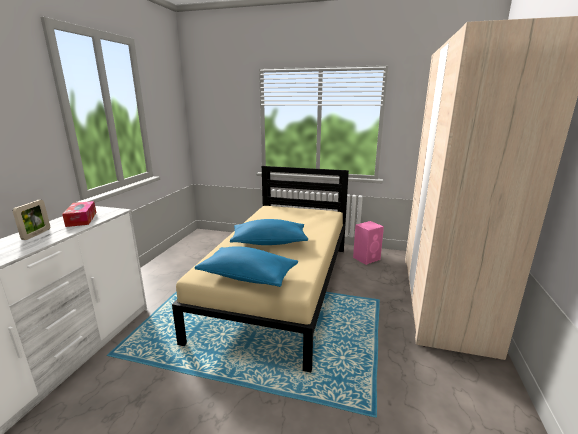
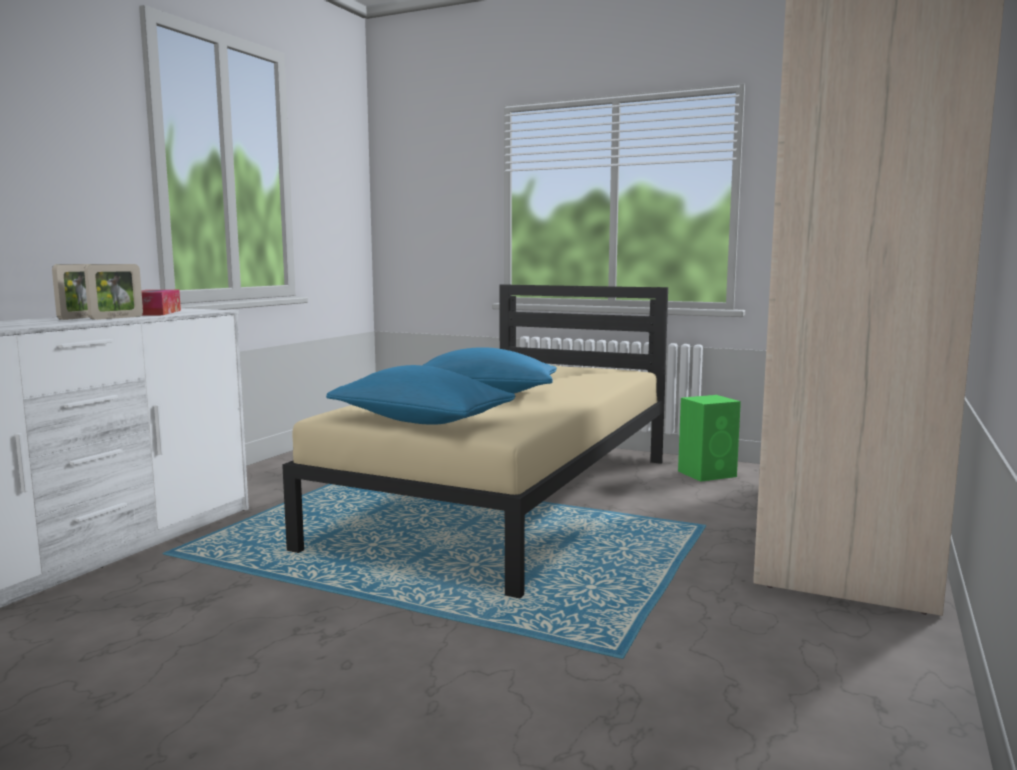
camera: 10 degrees right, 10 degrees down
(60, 233) = (116, 318): none -> picture frame
(367, 258) = (708, 474): pink speaker -> green speaker

